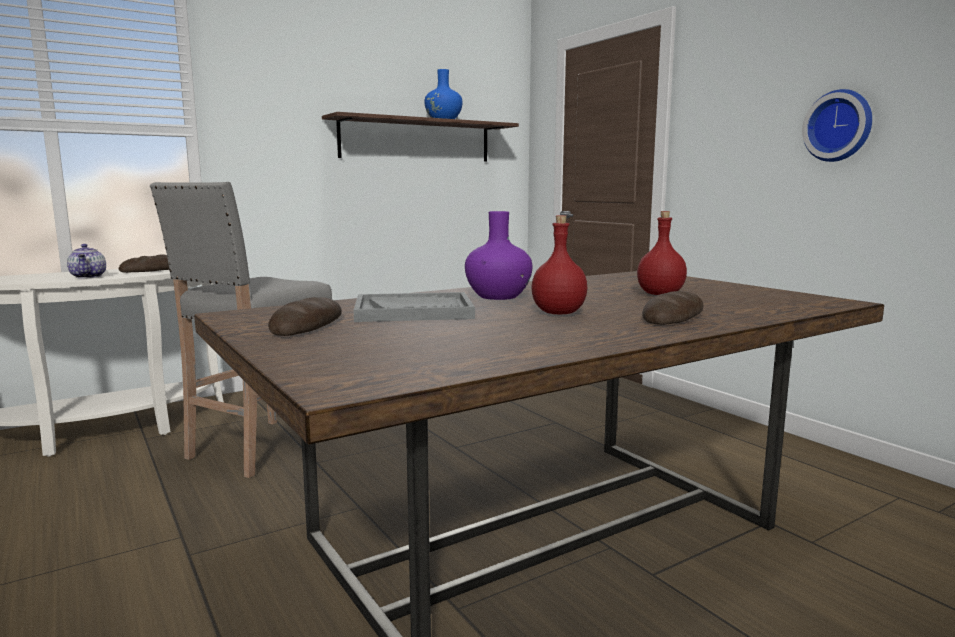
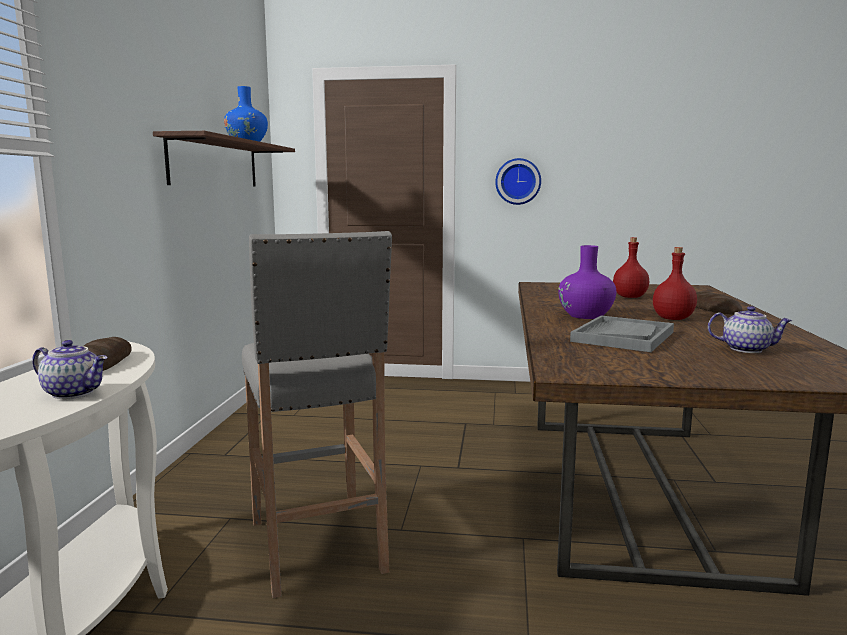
camera: 50 degrees left, 0 degrees up
(307, 325) = (651, 362): bread -> none
(434, 340) = (746, 349): none -> teapot
(839, 126) = (602, 172): wall clock -> wall clock (518, 181)

